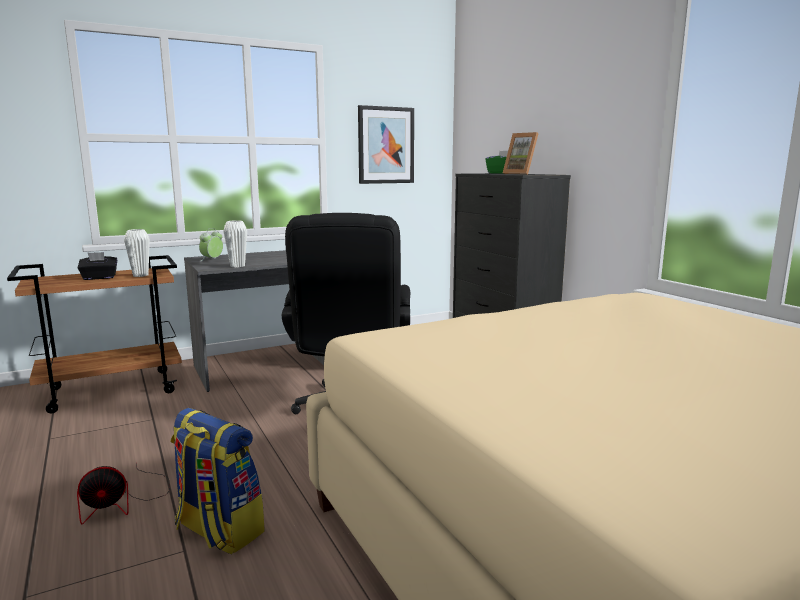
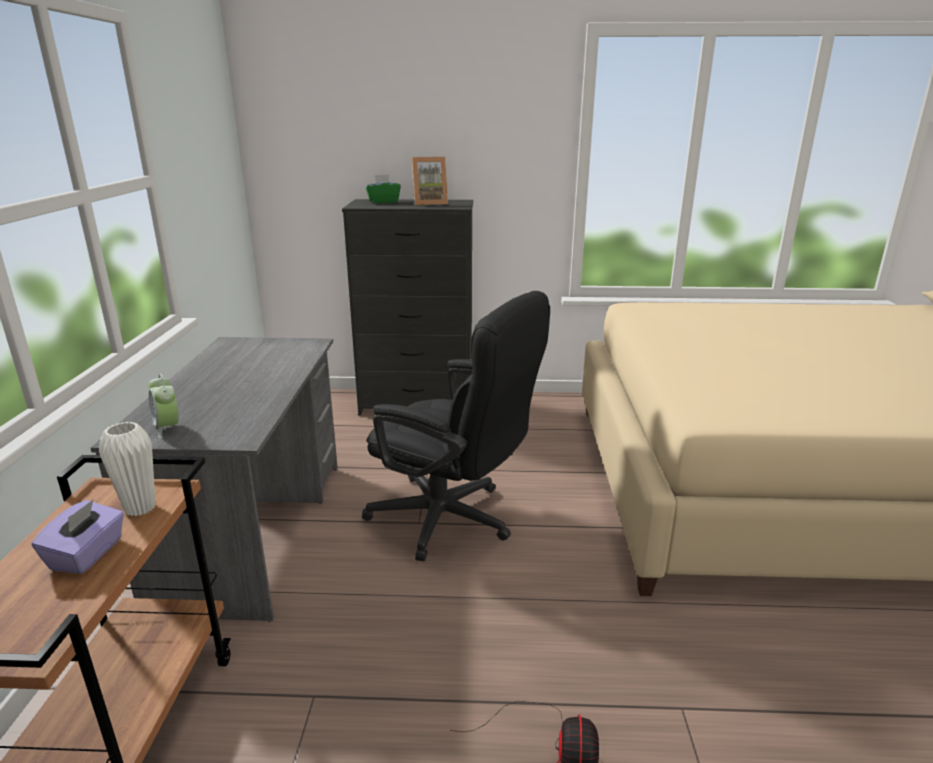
camera: 60 degrees left, 10 degrees up
(99, 278) = (88, 554): black tissue box -> purple tissue box
(218, 530) = (654, 675): backpack -> none
(237, 266) = (260, 418): white vase -> none
(386, 145) = (201, 173): picture -> none

